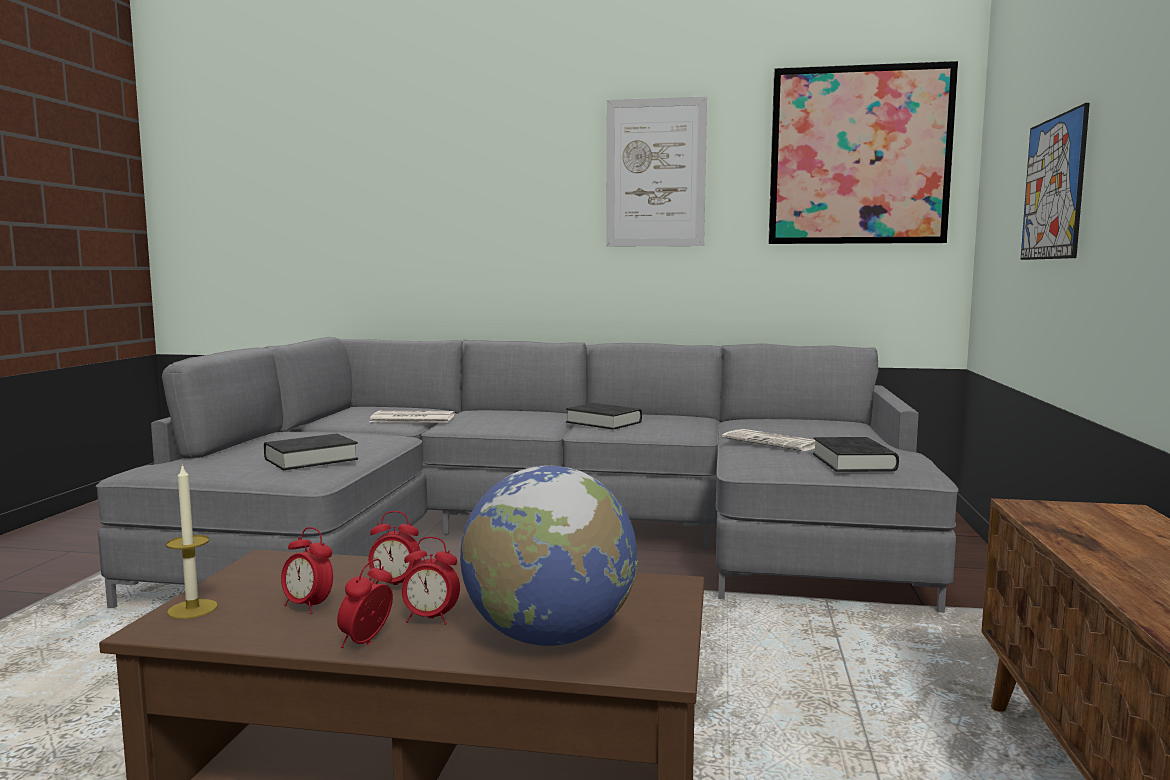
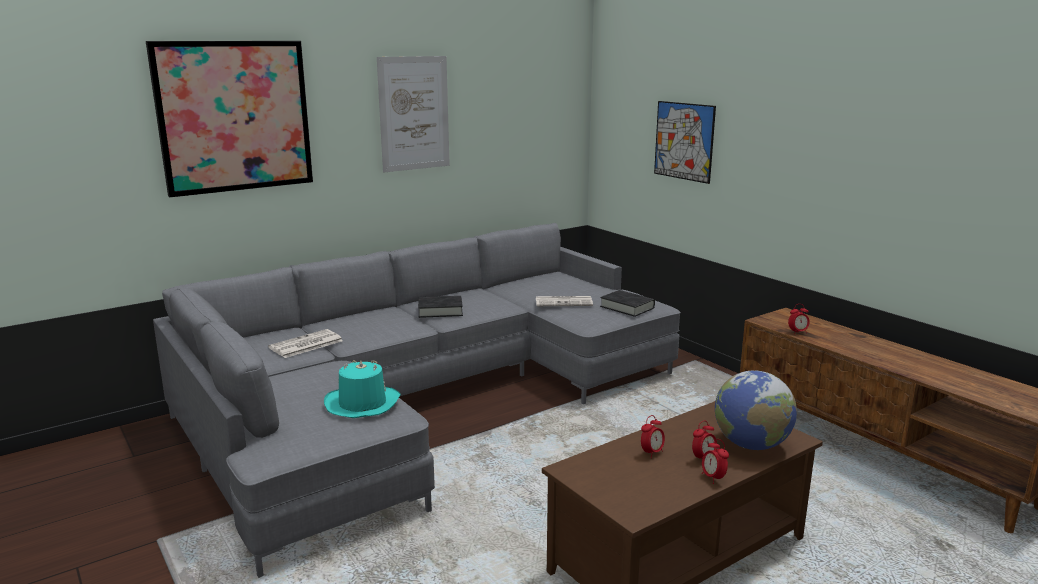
camera: 45 degrees left, 10 degrees up
(192, 609) = (618, 503): candle -> none
(308, 606) = (653, 477): alarm clock -> alarm clock (797, 332)
(311, 459) = (362, 403): black book -> turquoise hat
(859, 156) = (534, 97): picture -> picture (234, 116)

